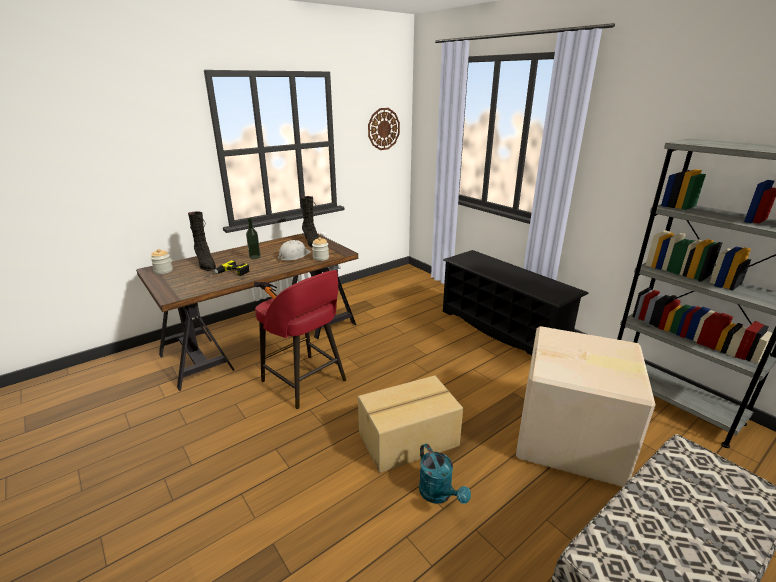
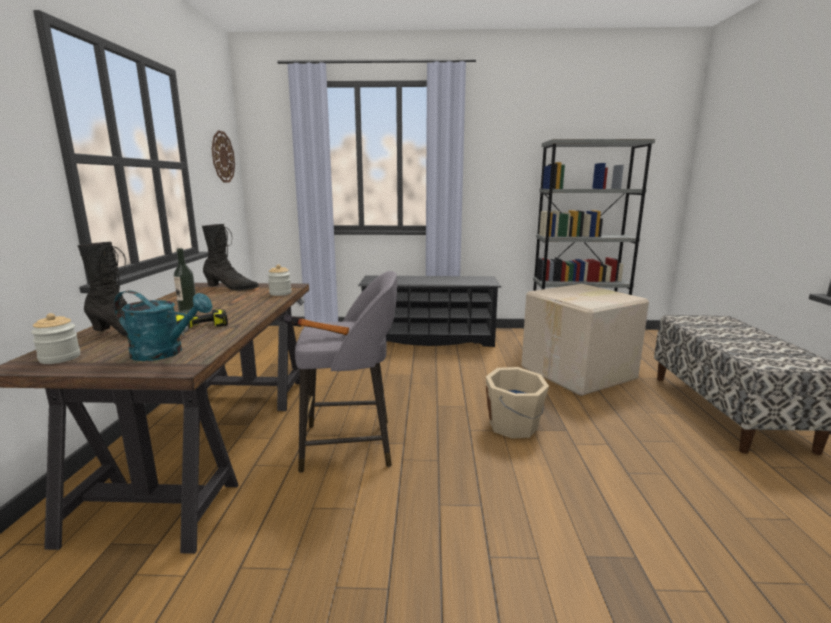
camera: 50 degrees left, 10 degrees down
(294, 255) = (240, 299): white hard hat -> none
(305, 382) = (351, 445): red stool -> grey stool
(409, 440) = (514, 426): cardboard box -> beige bucket
(439, 494) = (592, 440): turquoise watering can -> turquoise watering can (165, 353)

